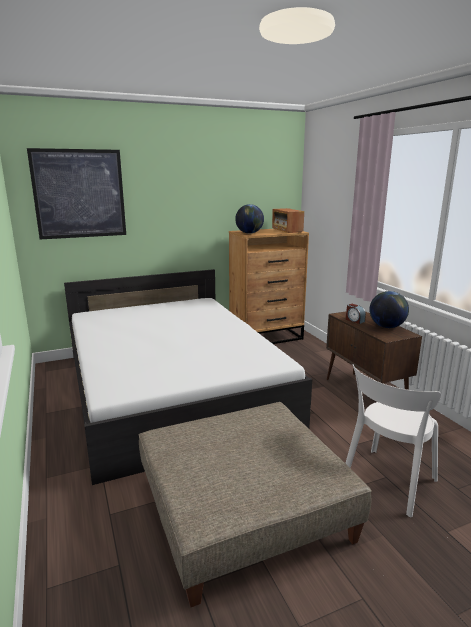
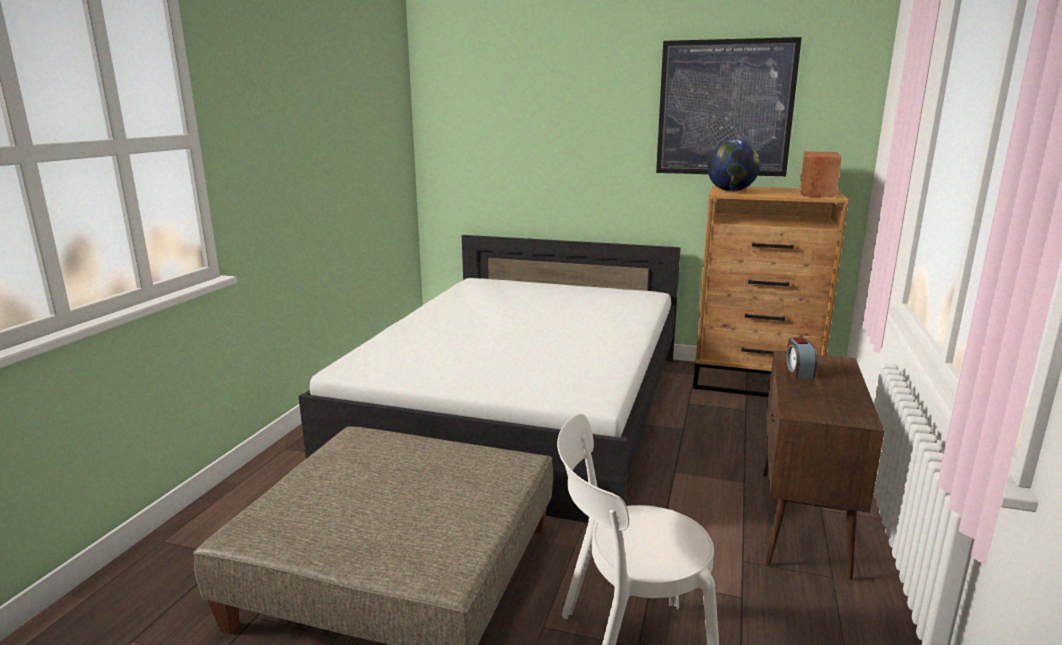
camera: 40 degrees right, 0 degrees up
(79, 194) = (492, 116): picture -> picture (724, 108)
(386, 326) = (841, 396): globe -> none

